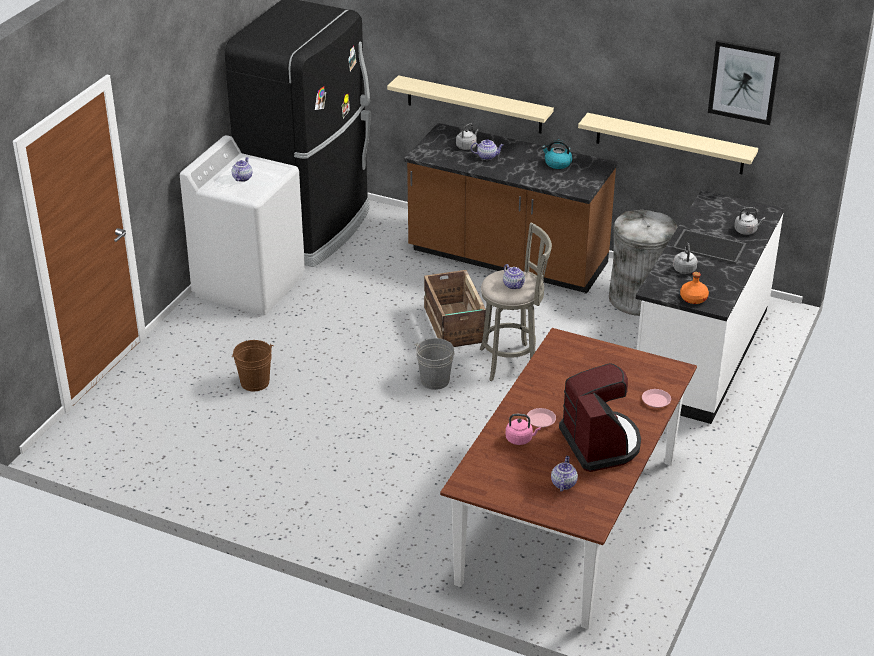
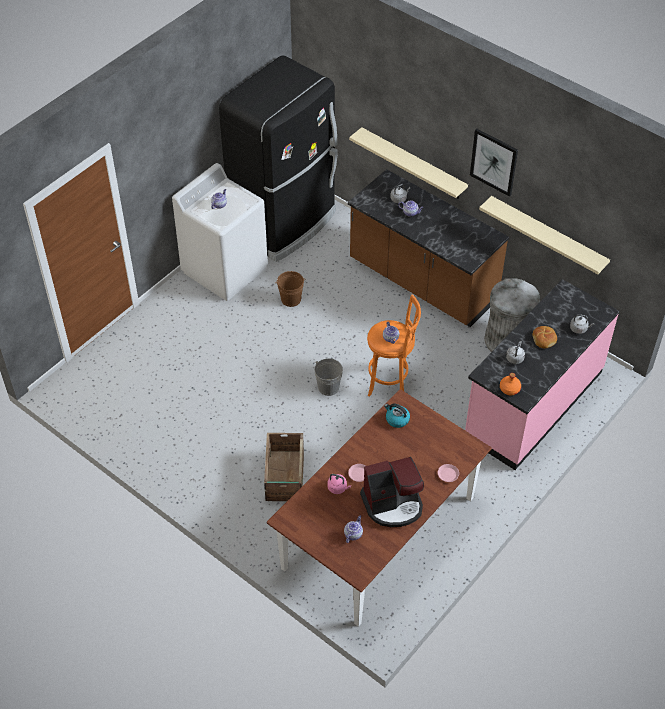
camera: 15 degrees right, 15 degrees up
(255, 382) = (201, 362): brown bucket -> brown bucket (291, 299)
(454, 326) = (360, 339): crate -> crate (284, 477)
(512, 362) = (390, 381): grey stool -> orange stool
(557, 163) = (461, 230): kettle -> kettle (397, 419)
(601, 443) = (393, 504): coffee machine -> coffee machine turned 75 degrees clockwise
(699, 354) = (532, 403): white counter -> pink counter
(710, 246) = (544, 339): tray -> bread
(744, 82) = (603, 212): picture -> picture (494, 162)

